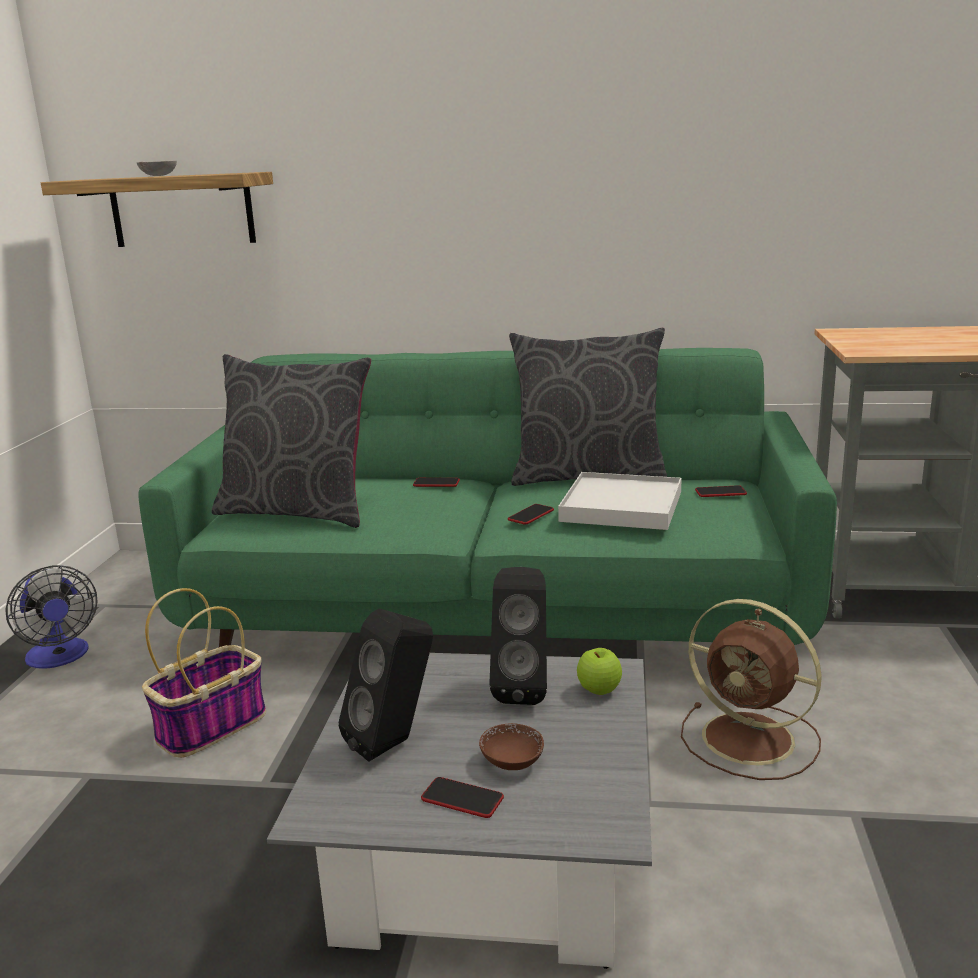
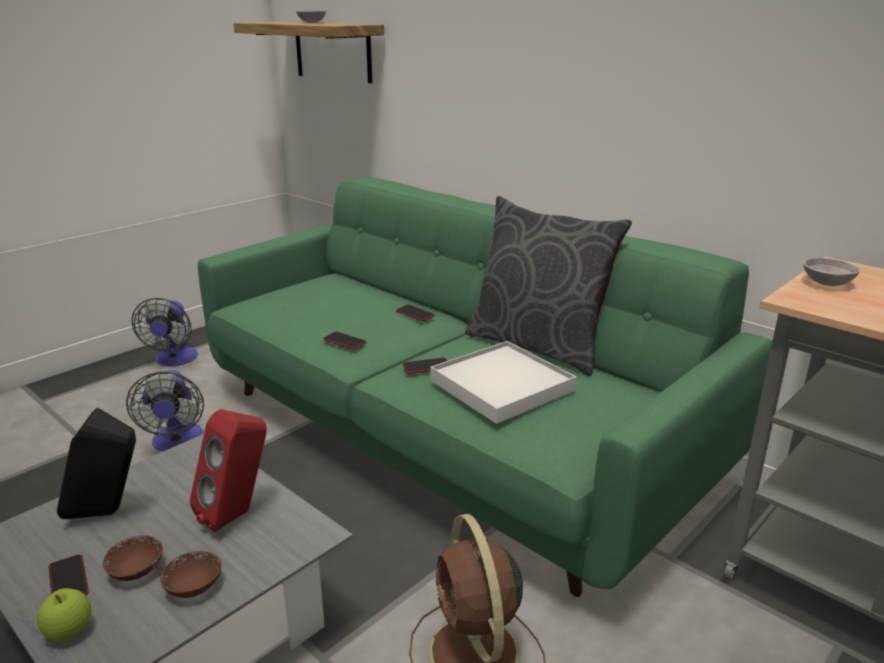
camera: 35 degrees right, 5 degrees up
(212, 726) = (177, 443): basket -> fan
(297, 511) = (299, 306): grey pillow -> none
(523, 689) = (238, 514): black speaker -> red speaker
(586, 745) = (194, 586): none -> brown bowl
(599, 690) = (278, 545): apple -> apple (69, 632)
(720, 492) = (616, 404): phone -> phone (345, 341)
(855, 340) = (827, 283): none -> grey bowl

